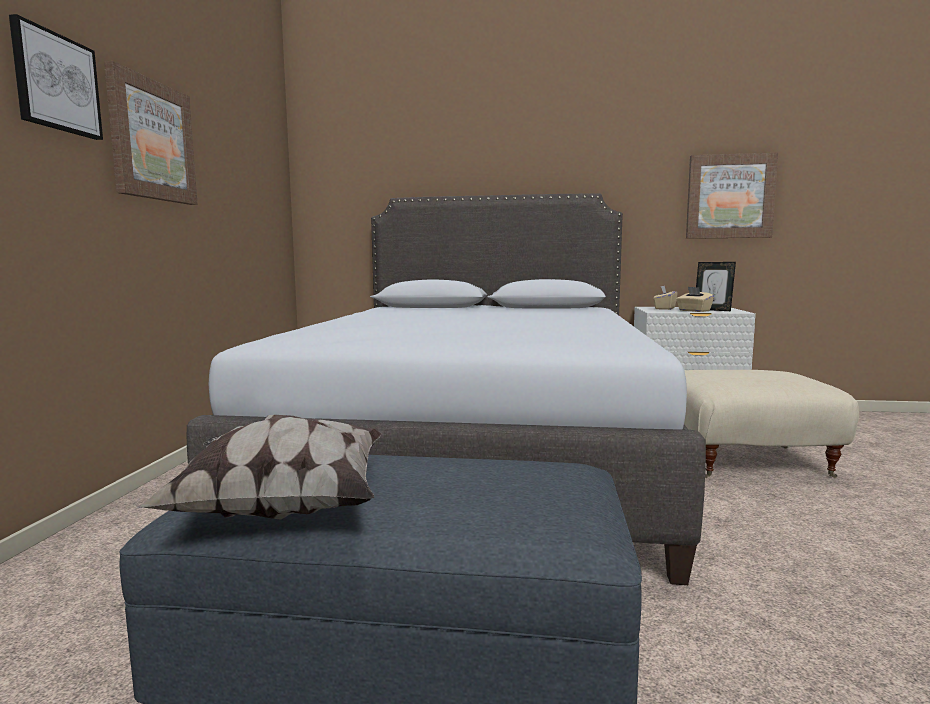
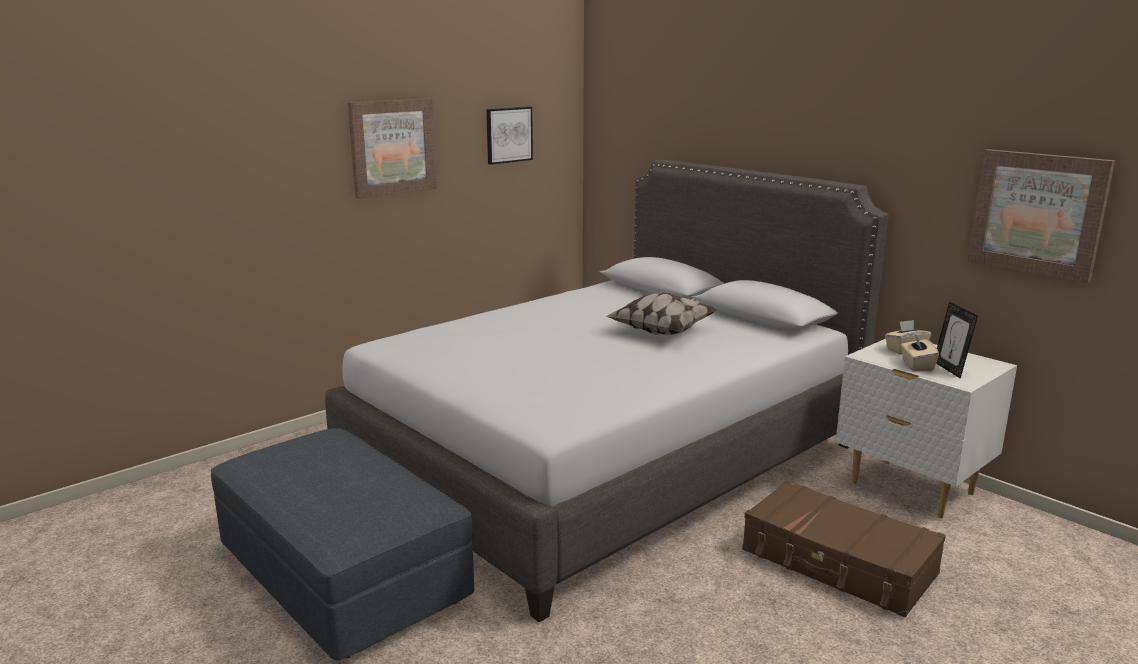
camera: 40 degrees right, 10 degrees up
(56, 82) = (306, 135): picture -> picture (508, 135)
(282, 507) = (269, 472): pillow -> pillow (661, 331)
(746, 461) = (838, 563): beige ottoman -> brown suitcase

